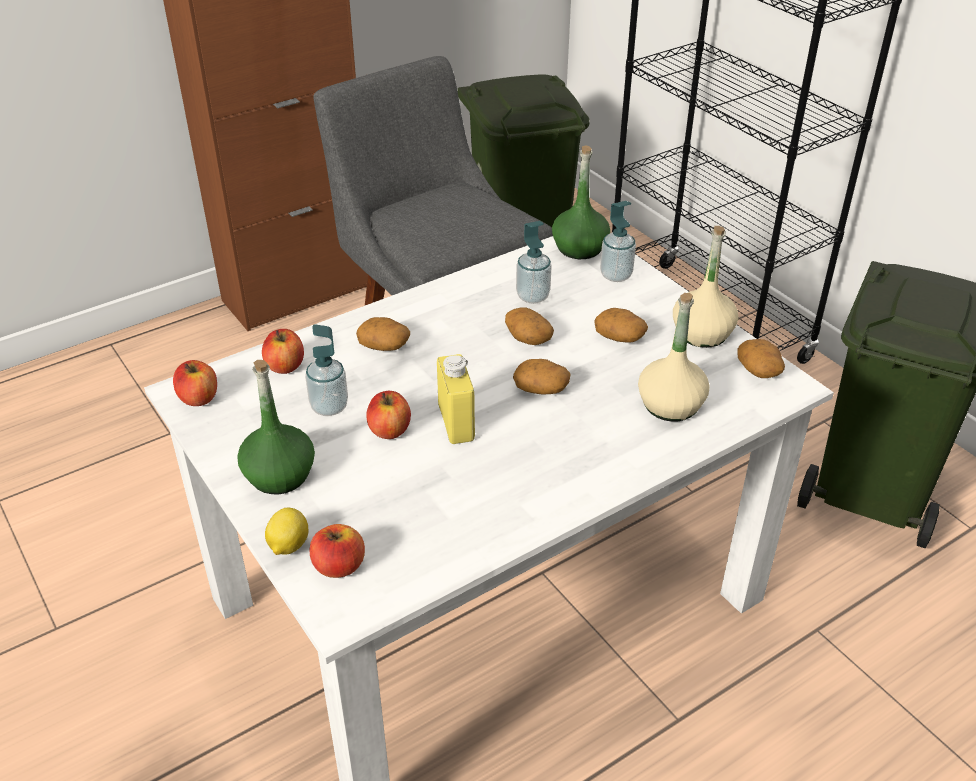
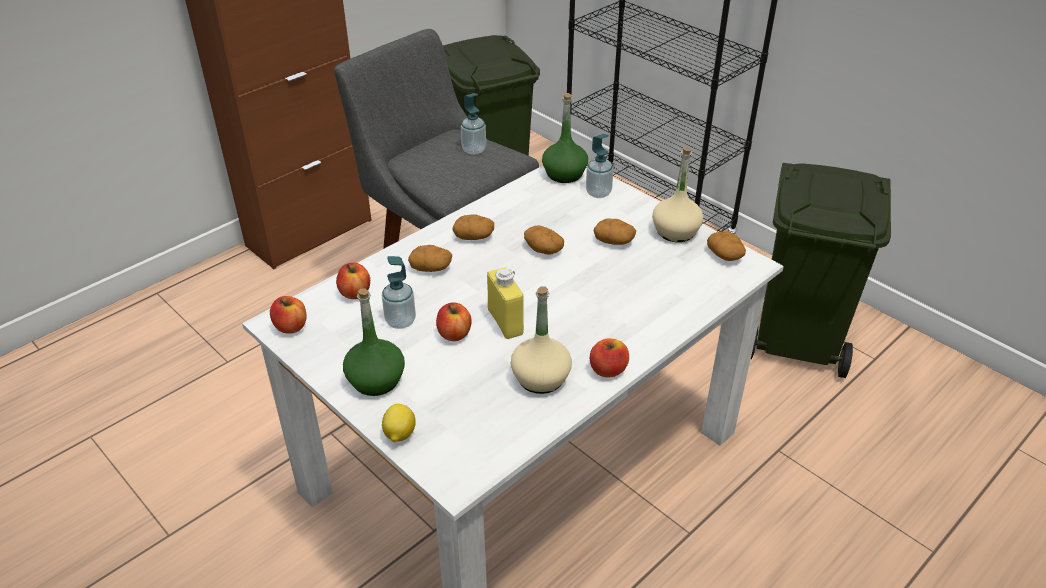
camera: 10 degrees left, 0 degrees up
(339, 566) = (444, 444): apple -> apple (608, 370)
(532, 296) = (538, 216): soap dispenser -> soap dispenser (474, 150)
(541, 388) = (564, 287): potato -> potato (474, 236)
(670, 405) = (666, 289): beige bottle -> beige bottle (540, 378)

